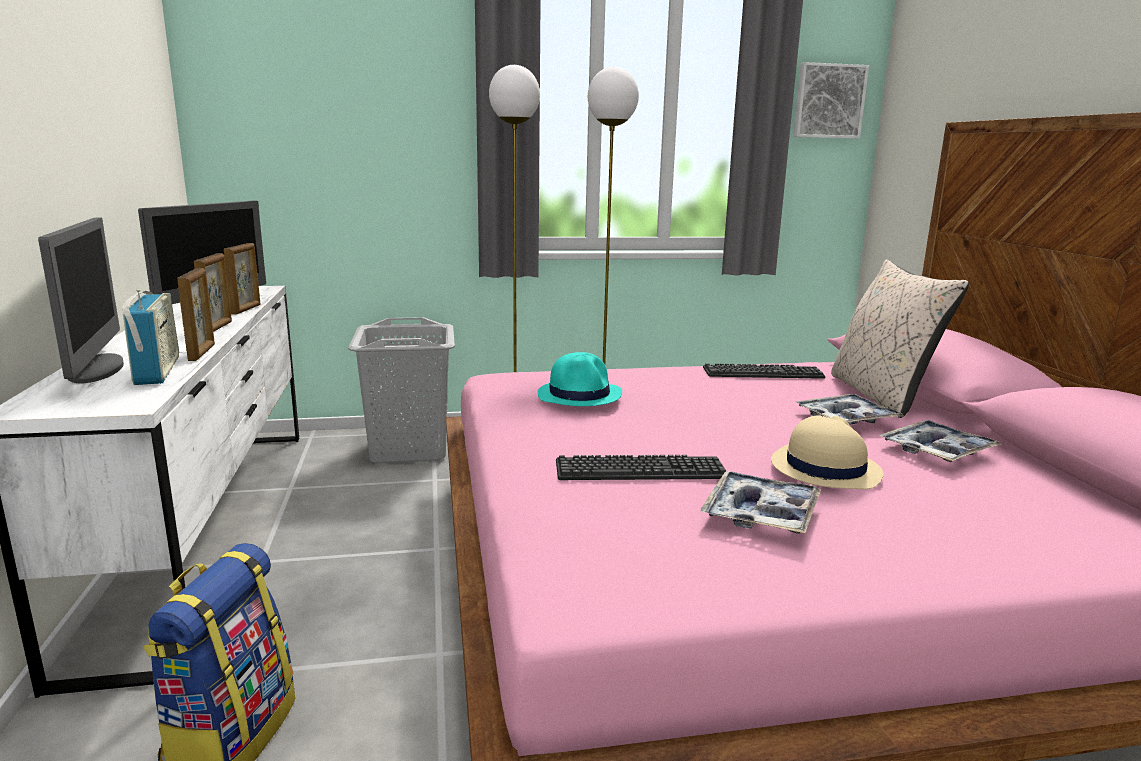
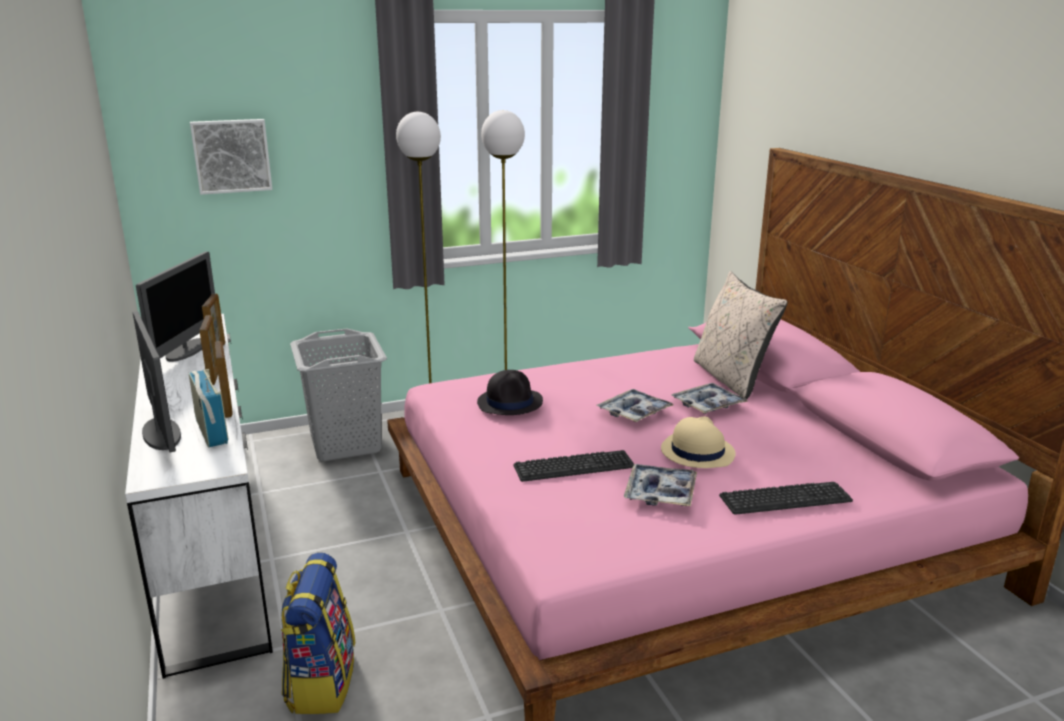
camera: 10 degrees left, 5 degrees up
(580, 394) = (510, 402): turquoise hat -> black hat
(762, 373) = (642, 364): keyboard -> keyboard (785, 499)
(828, 101) = (676, 114): picture -> picture (231, 156)
(937, 451) = (770, 427): tray -> tray (634, 412)

